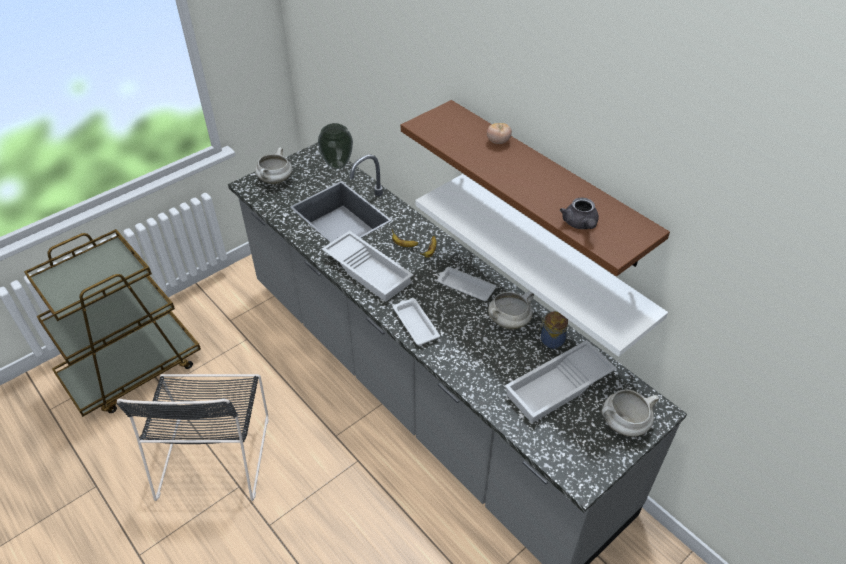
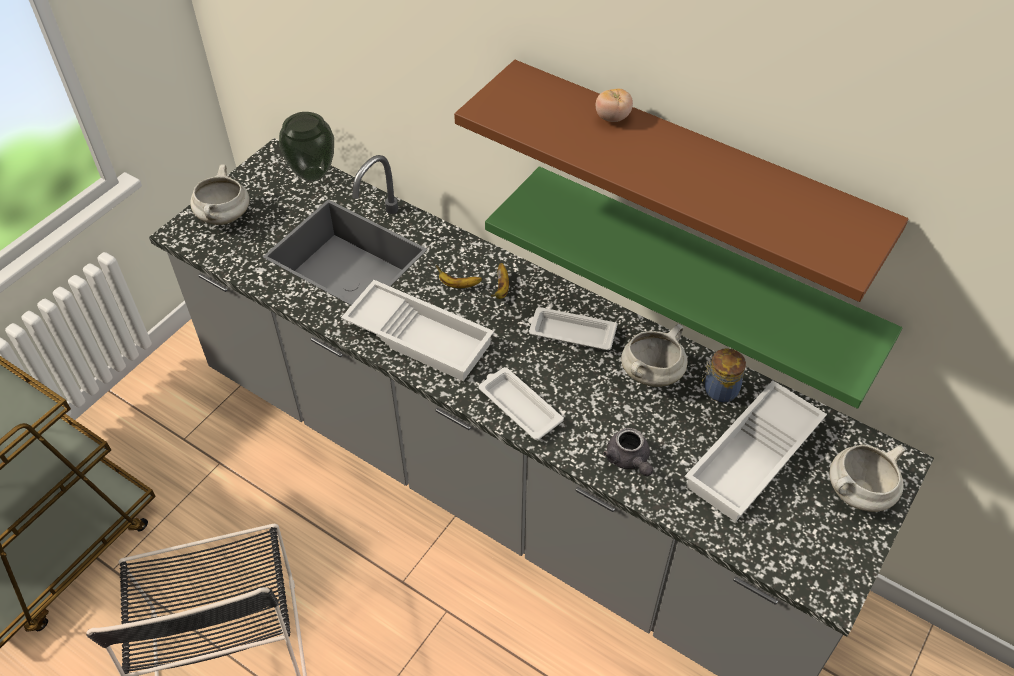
camera: 15 degrees left, 5 degrees up
(552, 256) = (702, 269): white shelf -> green shelf
(580, 224) = (783, 231): grey teapot -> grey teapot (629, 460)

